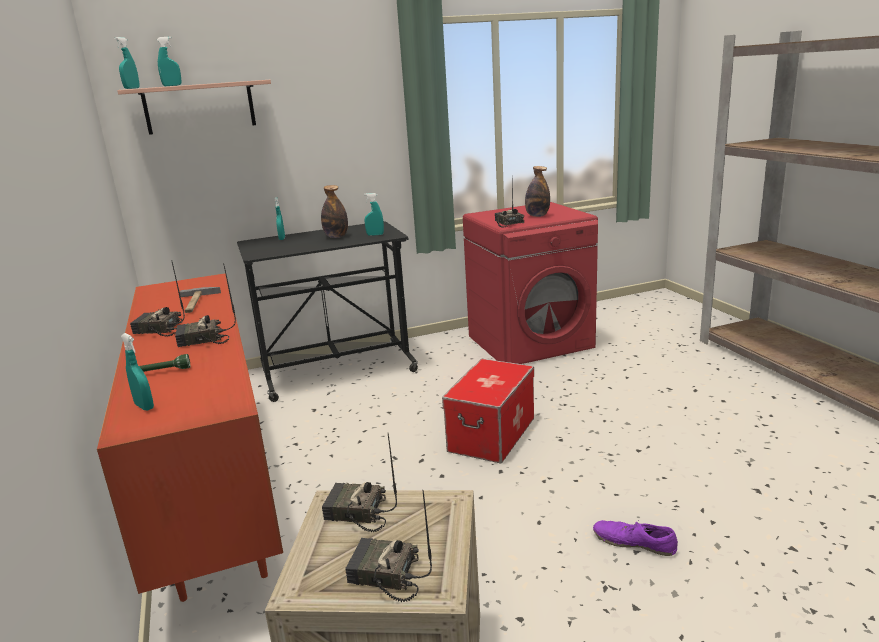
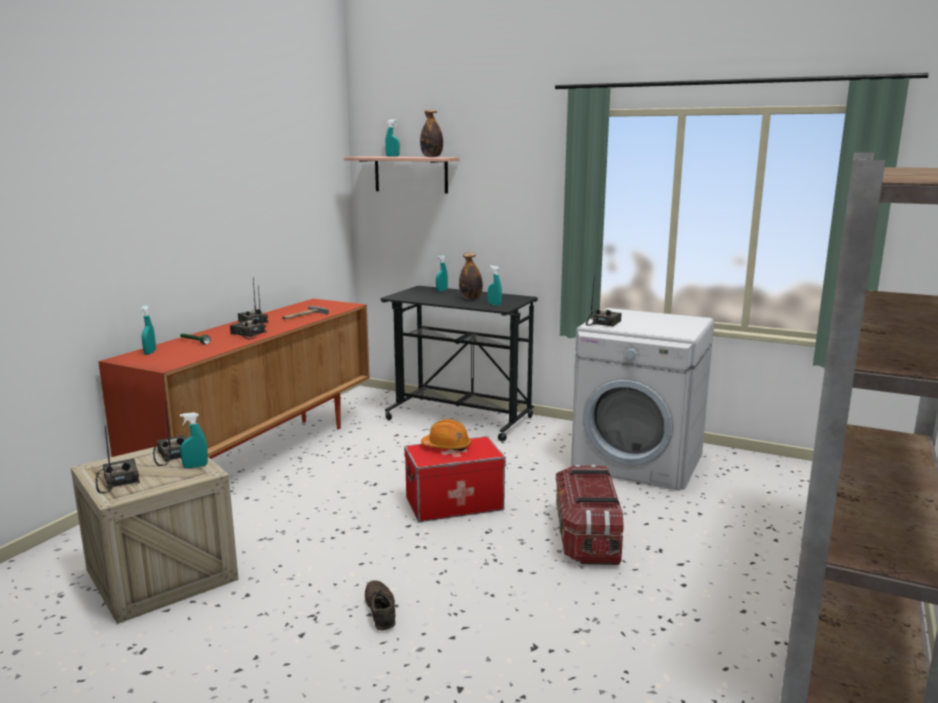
camera: 45 degrees right, 5 degrees down
(132, 88) = (358, 156): turquoise spray bottle -> turquoise spray bottle (195, 466)
(476, 380) = (447, 446): none -> orange hard hat
(533, 342) = (637, 462): red washing machine -> white washing machine
(537, 216) = (648, 325): bottle -> bottle (431, 157)
(618, 404) = (586, 536): none -> storage box
(634, 542) = (380, 610): purple shoe -> brown shoe

